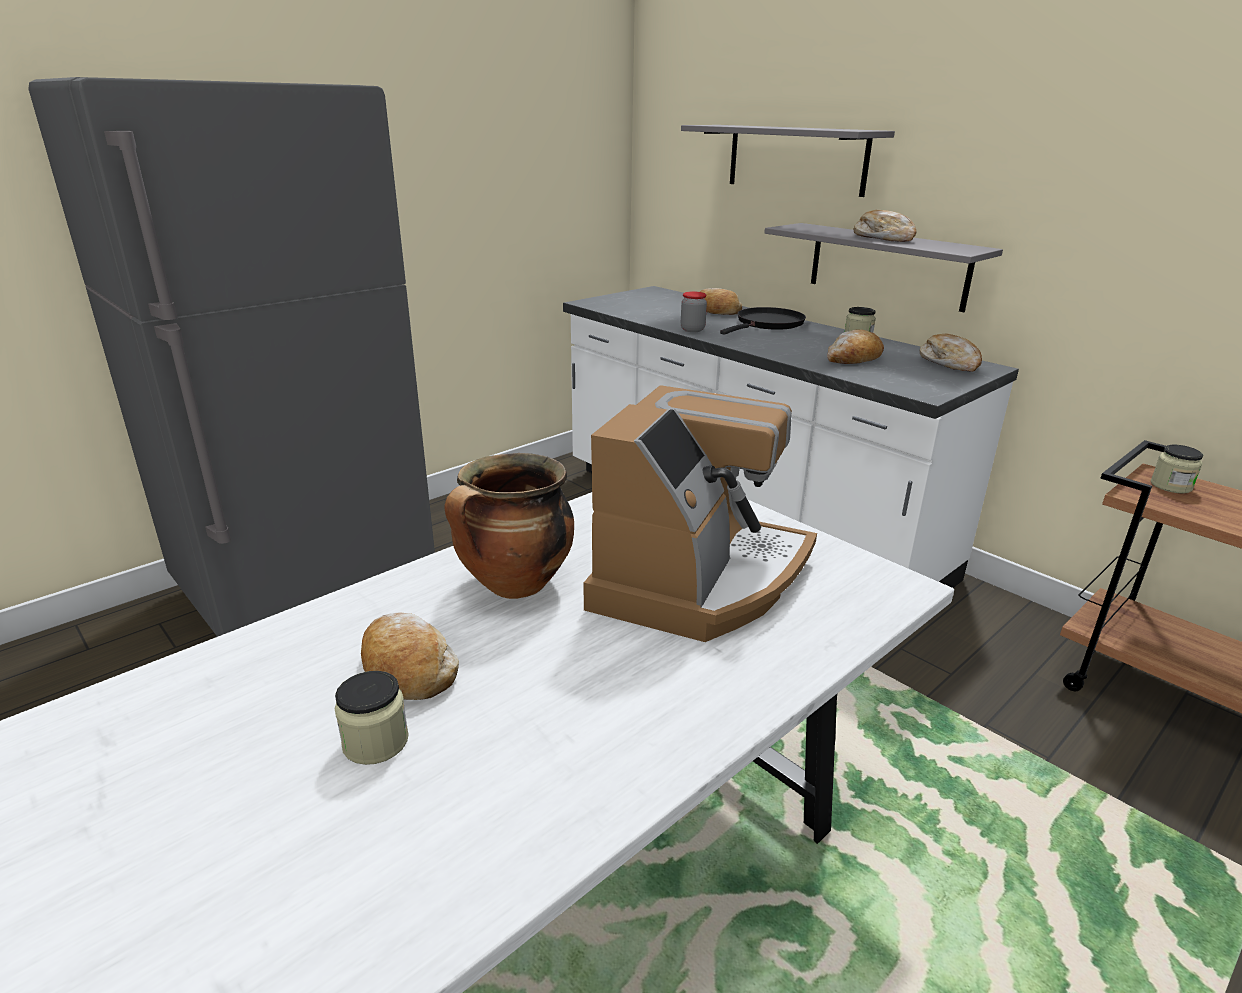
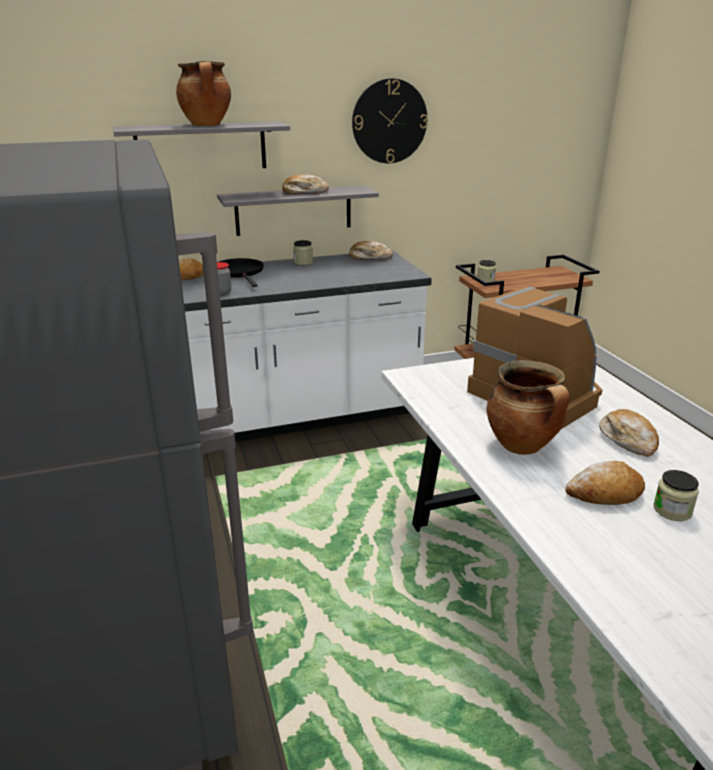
camera: 65 degrees left, 0 degrees up
(785, 127) = (207, 125): none -> cooking pot
(853, 358) = (338, 272): bread -> bread (628, 440)
(1075, 143) = (389, 121): none -> wall clock

